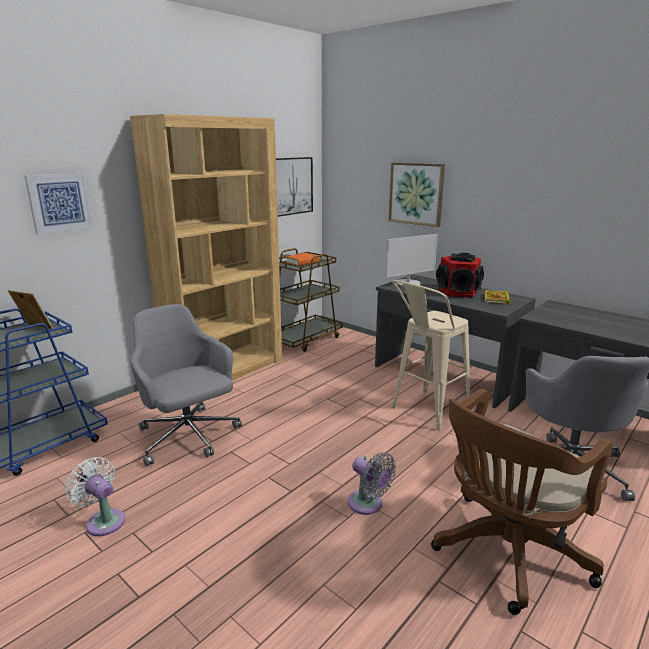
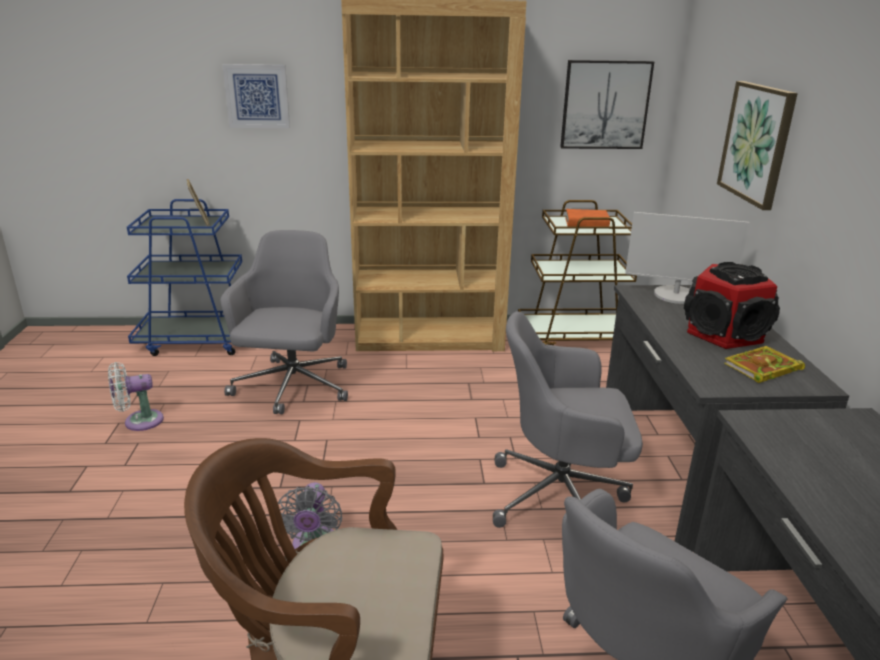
camera: 45 degrees right, 5 degrees up
(103, 520) = (139, 421): white fan -> white fan turned 105 degrees counterclockwise
(425, 412) = (561, 497): beige stool -> grey office chair

